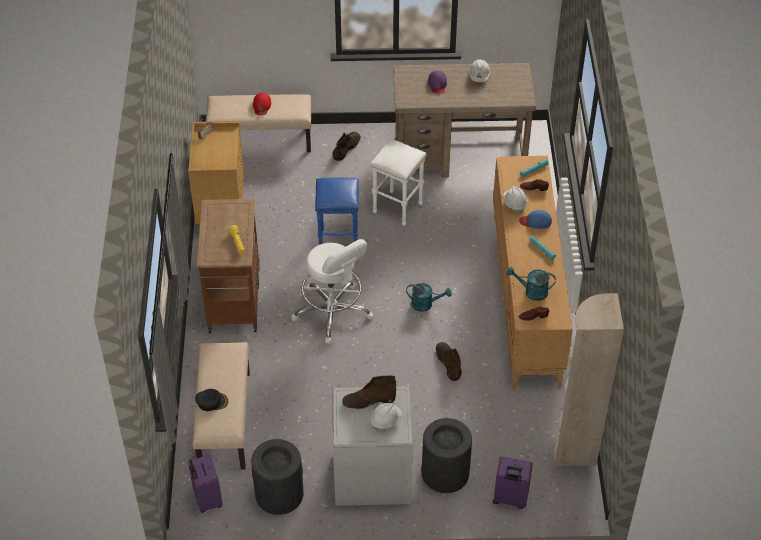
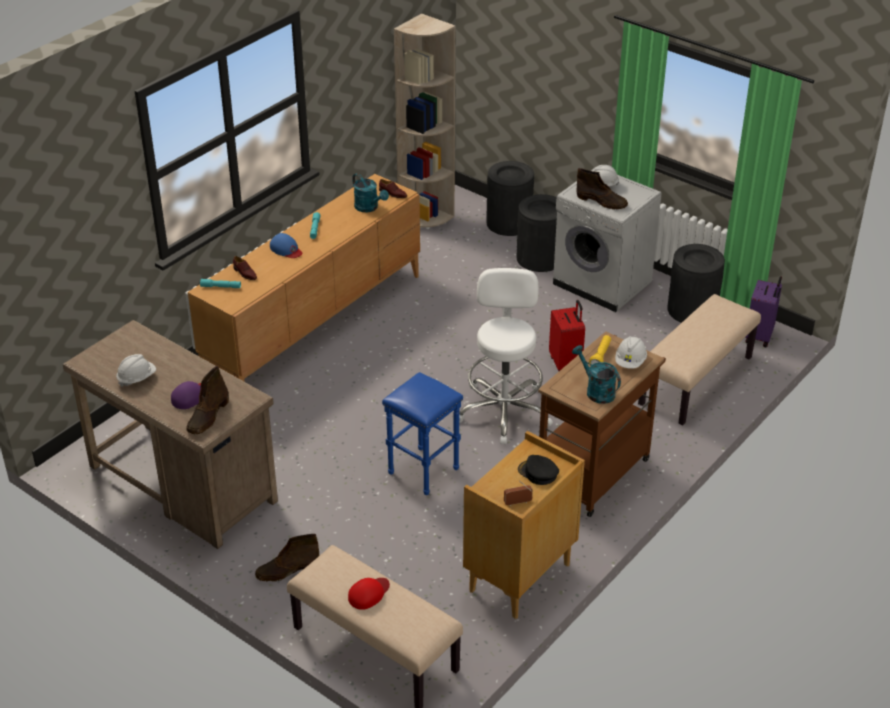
camera: 140 degrees left, 10 degrees down
(212, 401) = (720, 325): black cap -> black cap (538, 473)
(327, 377) = (566, 364): none -> red suitcase
(398, 208) = (321, 468): white stool -> none
(426, 304) = (408, 370): turquoise watering can -> turquoise watering can (596, 391)
(448, 362) = (446, 319): brown boot -> brown boot (208, 416)
(510, 499) = (509, 223): purple suitcase -> black trash can
(514, 203) = (282, 271): white hard hat -> white hard hat (630, 362)

